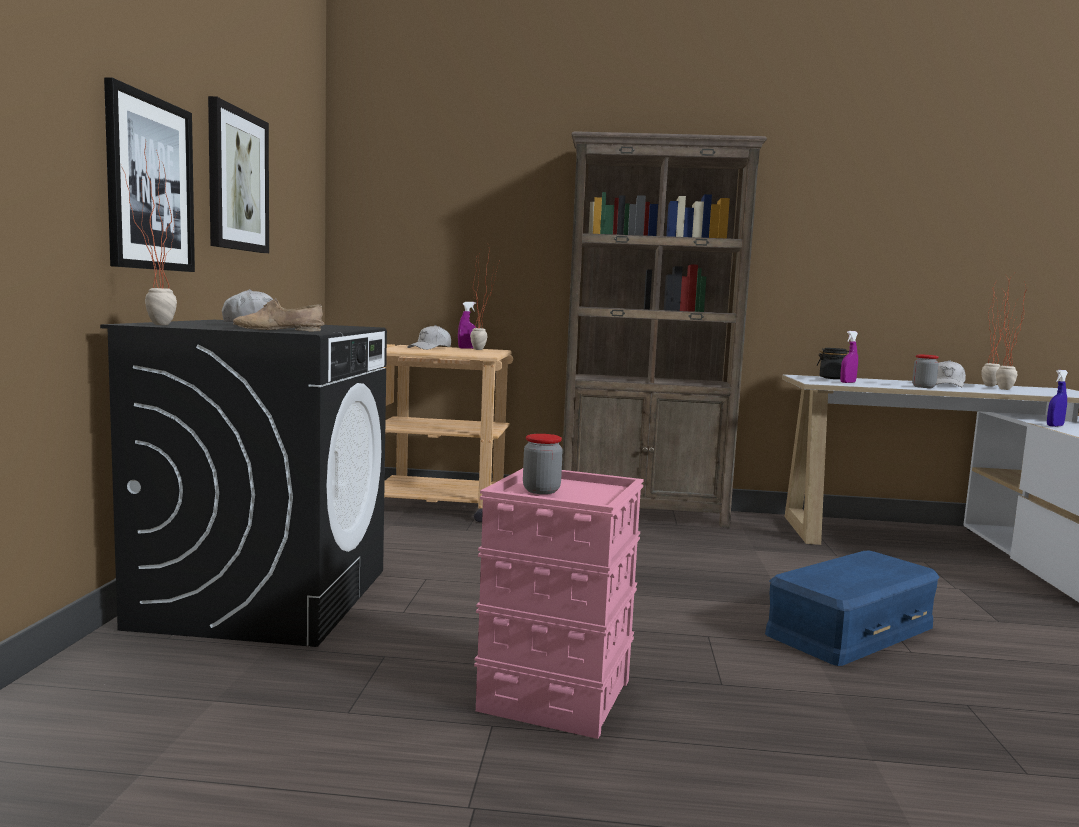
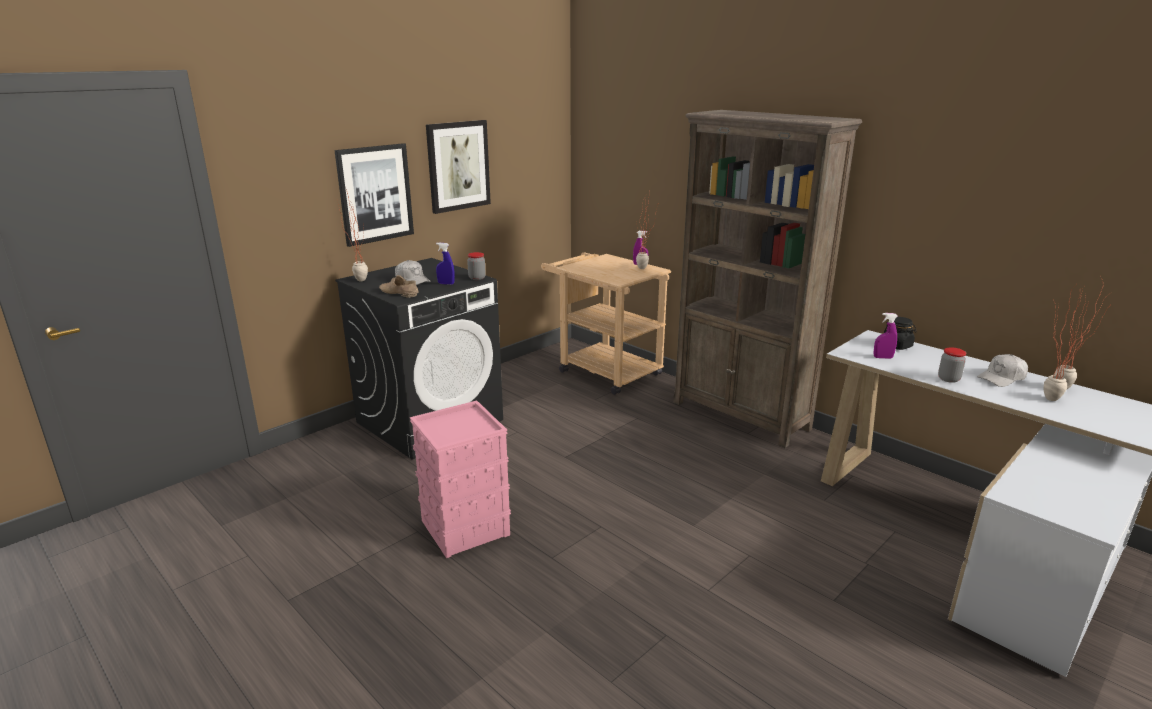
camera: 40 degrees right, 15 degrees up
(430, 348) = (608, 264): white cap -> none
(541, 490) = (449, 422): jar -> jar (477, 278)
(852, 631) = (699, 560): blue storage box -> none
(1055, 426) = (1039, 455): blue spray bottle -> blue spray bottle (446, 284)

